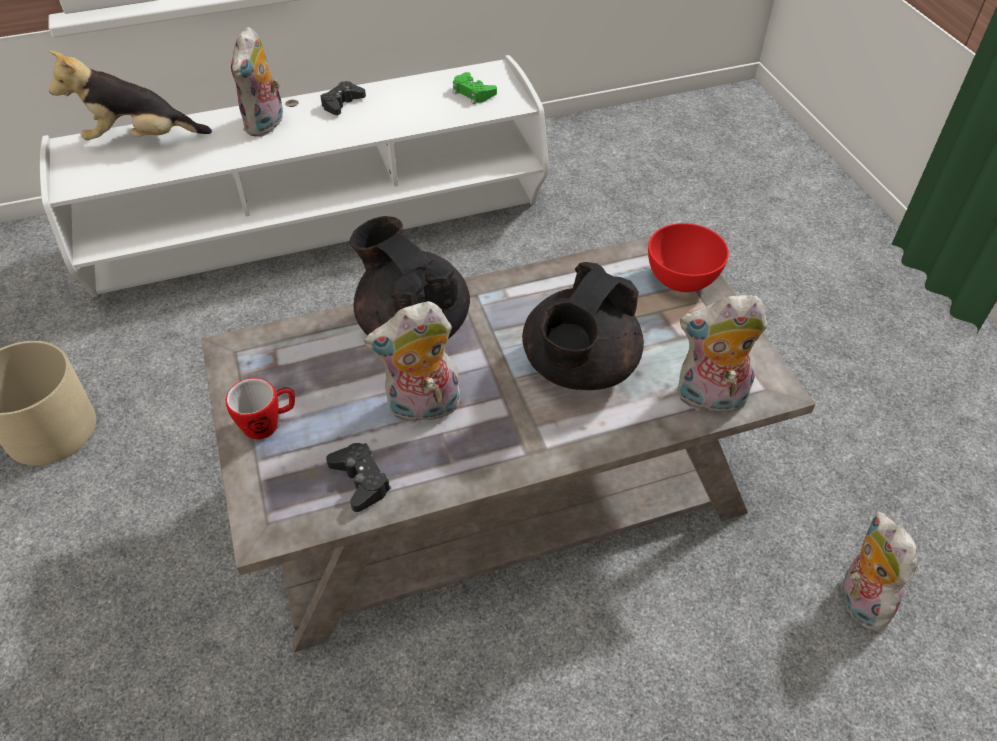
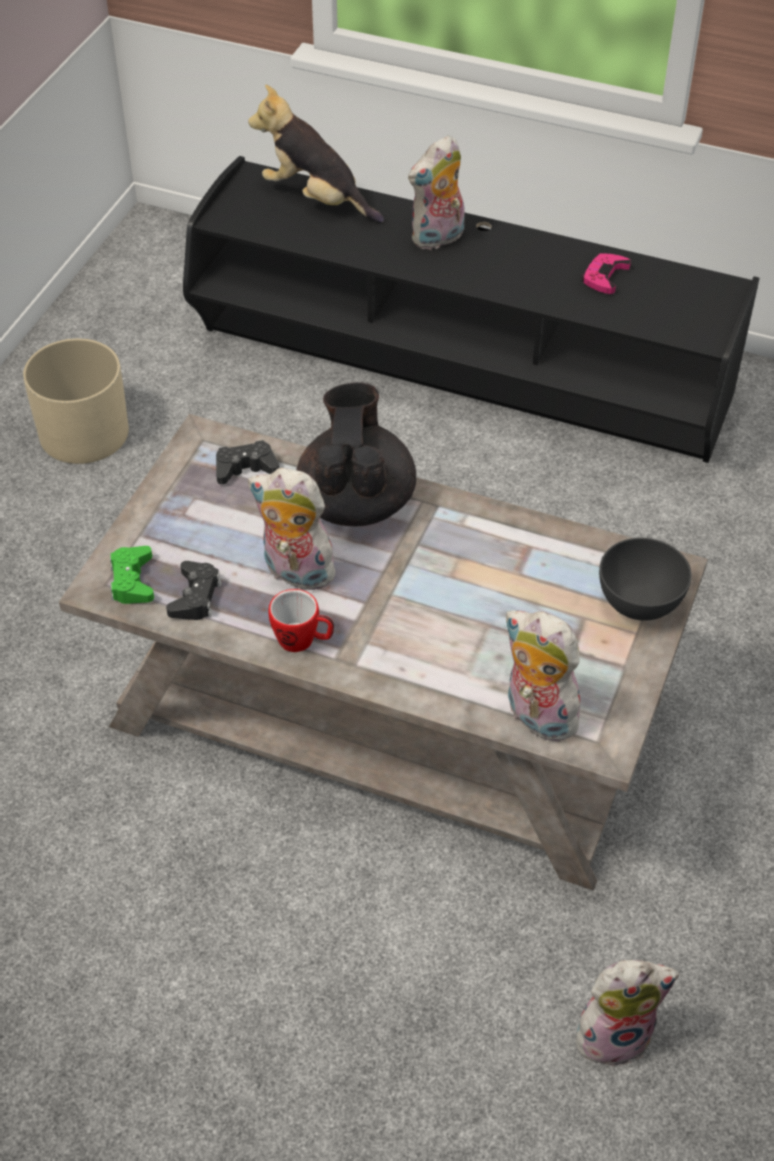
camera: 40 degrees right, 0 degrees up
(268, 424) = (173, 512): mug -> mug (303, 641)
(321, 230) = (459, 374): white tv stand -> black tv stand
(342, 103) = (530, 250): black game controller -> black game controller (245, 468)
(410, 97) = (604, 276): none -> pink game controller
(473, 93) = (674, 303): green game controller -> green game controller (132, 581)
(578, 368) = (454, 620): black teapot -> none
(681, 280) = (638, 603): red bowl -> grey bowl
(858, 599) = (614, 1033): plush toy -> plush toy turned 45 degrees clockwise

